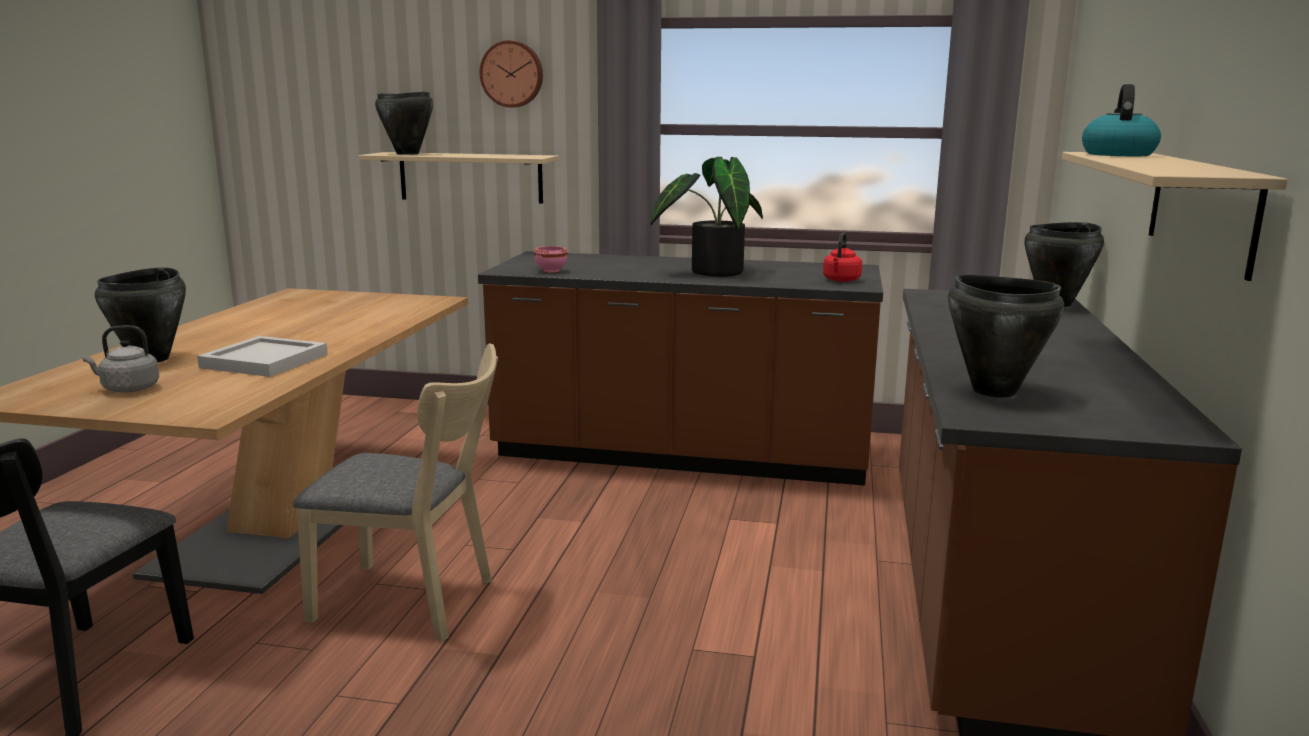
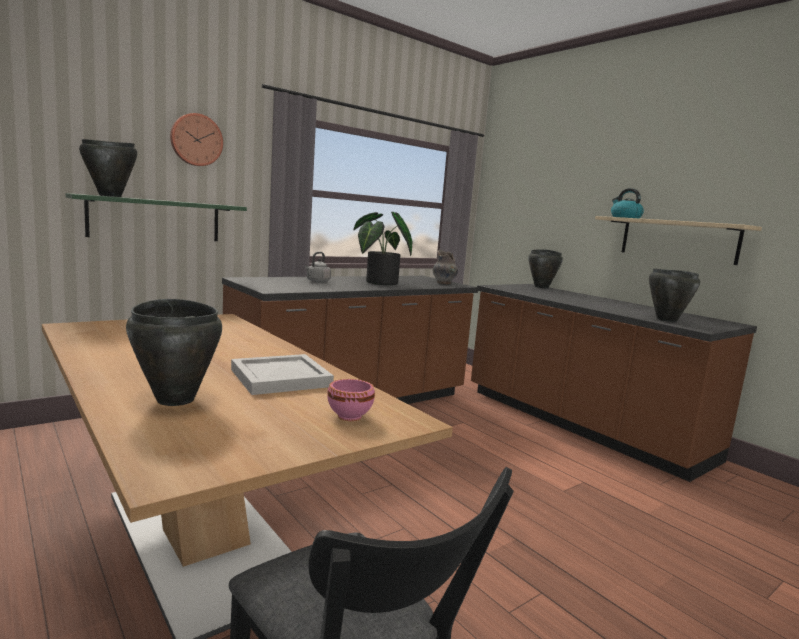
camera: 50 degrees left, 5 degrees down
(127, 389) = (266, 425): grey kettle -> grey kettle (317, 281)
(415, 601) = (416, 538): beige chair -> none
(470, 177) = (155, 219): beige shelf -> green shelf
(552, 271) = (300, 288): pink bowl -> pink bowl (351, 416)
(841, 280) = (444, 283): red kettle -> grey vase

